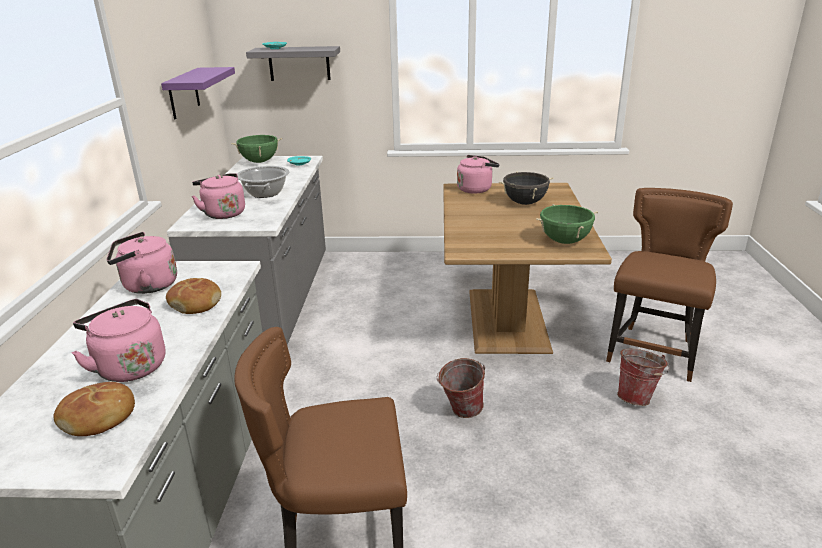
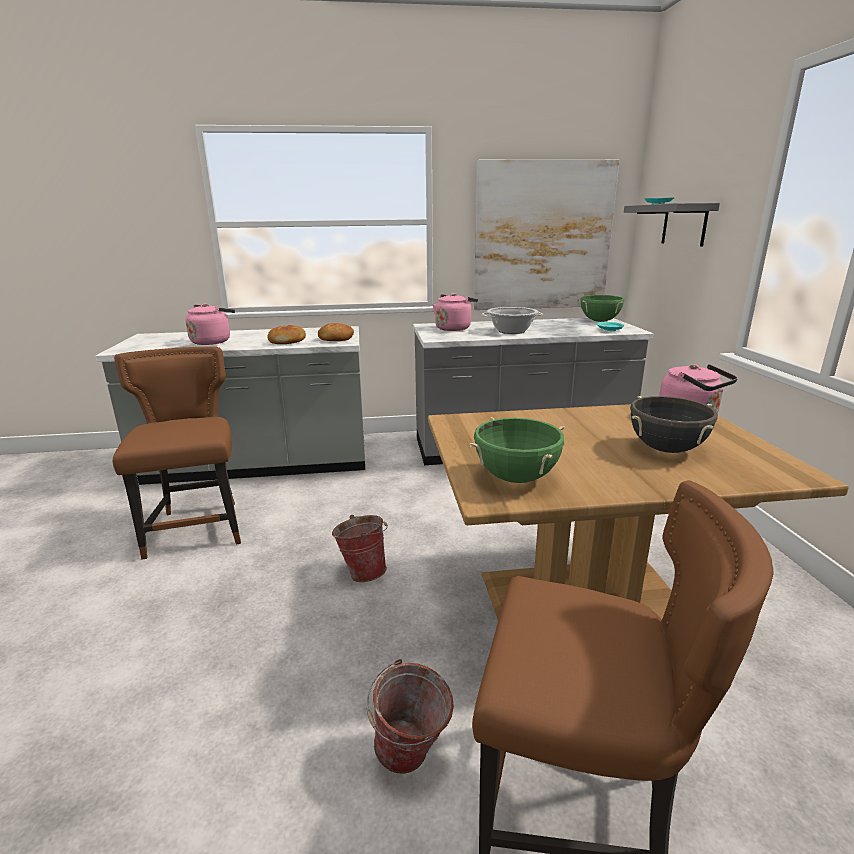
camera: 80 degrees right, 5 degrees down
(99, 418) = (162, 344): bread -> bread (336, 339)
(147, 286) = (317, 331): pink kettle -> none
(183, 93) = (543, 237): purple shelf -> picture

